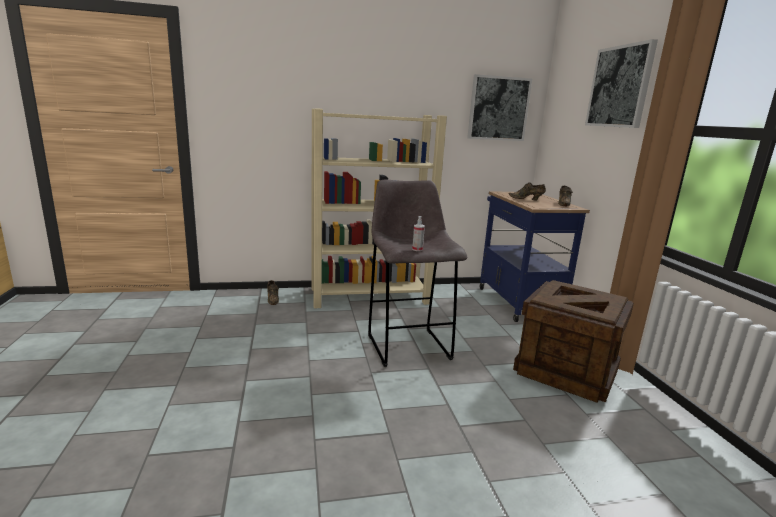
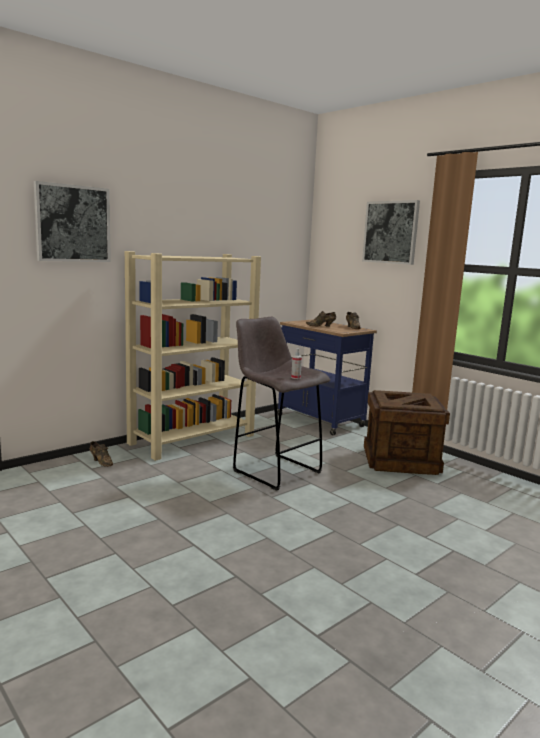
camera: 30 degrees left, 5 degrees down
(498, 108) = (278, 246): picture -> picture (73, 223)

